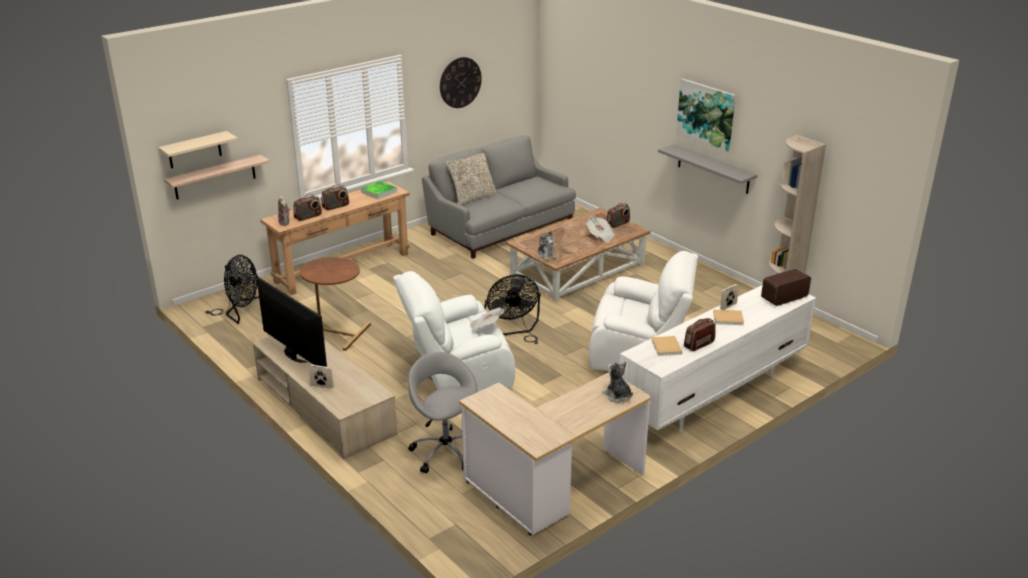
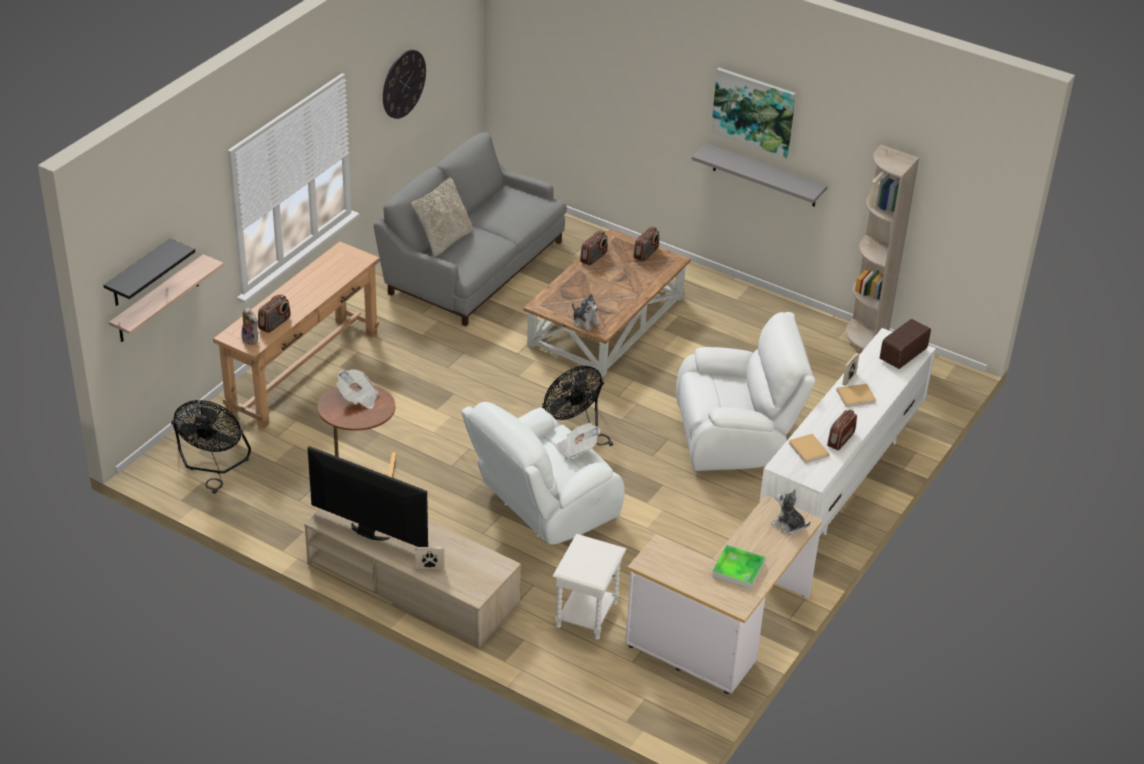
camera: 20 degrees left, 10 degrees up
(194, 150) = (138, 274): beige shelf -> black shelf
(239, 310) = (211, 465): black fan -> black fan turned 75 degrees counterclockwise
(335, 206) = (299, 299): radio -> radio (593, 258)
(379, 192) = (340, 263): tray -> tray (738, 569)
(445, 451) = (585, 613): grey office chair -> white side table
(600, 236) = (635, 278): newspaper -> newspaper (358, 398)

